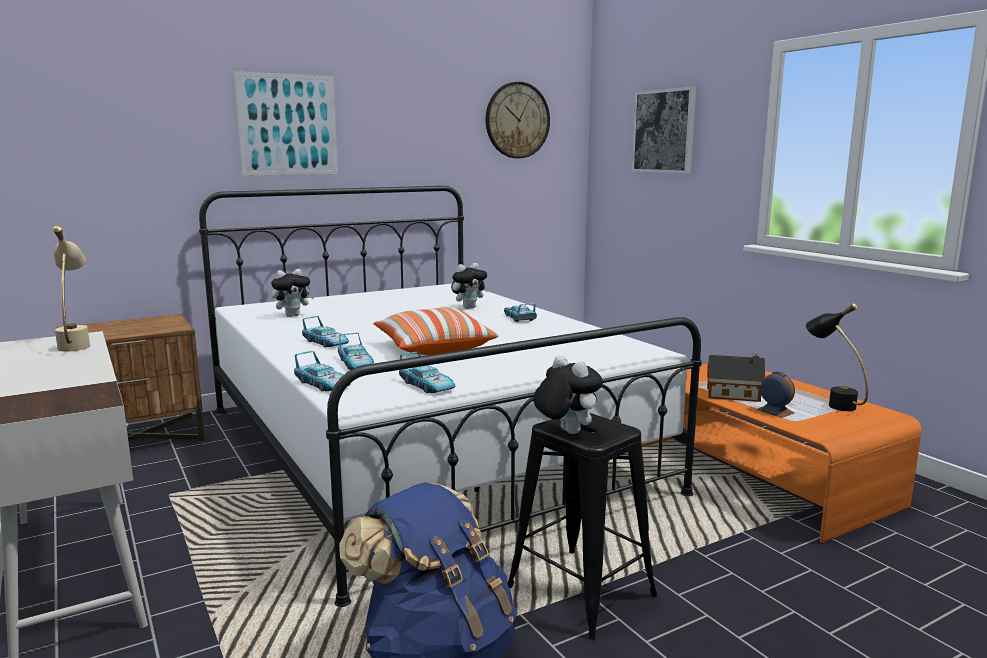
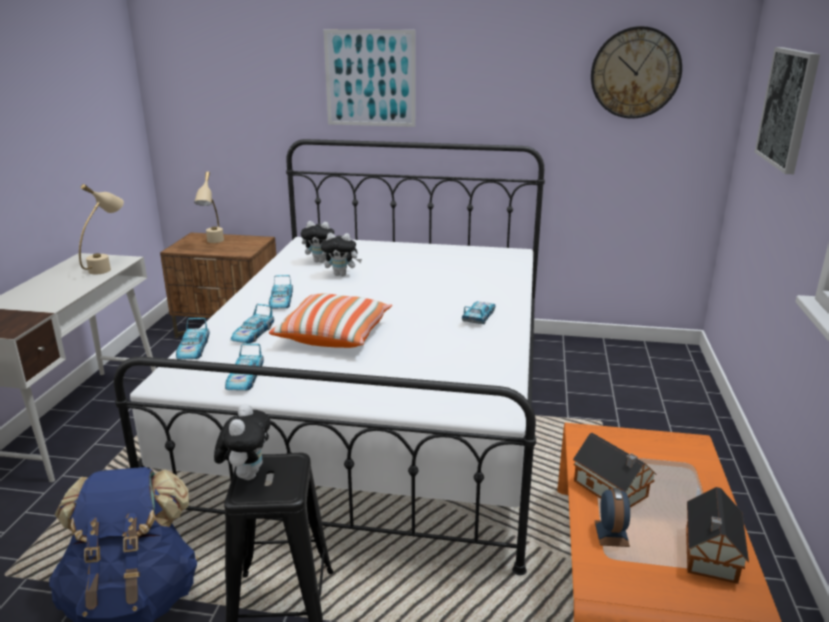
camera: 40 degrees right, 10 degrees up
(114, 328) = (213, 243): none -> beige table lamp
(469, 307) = (466, 288): plush toy -> plush toy (341, 275)
(832, 403) = (710, 556): black table lamp -> toy house

